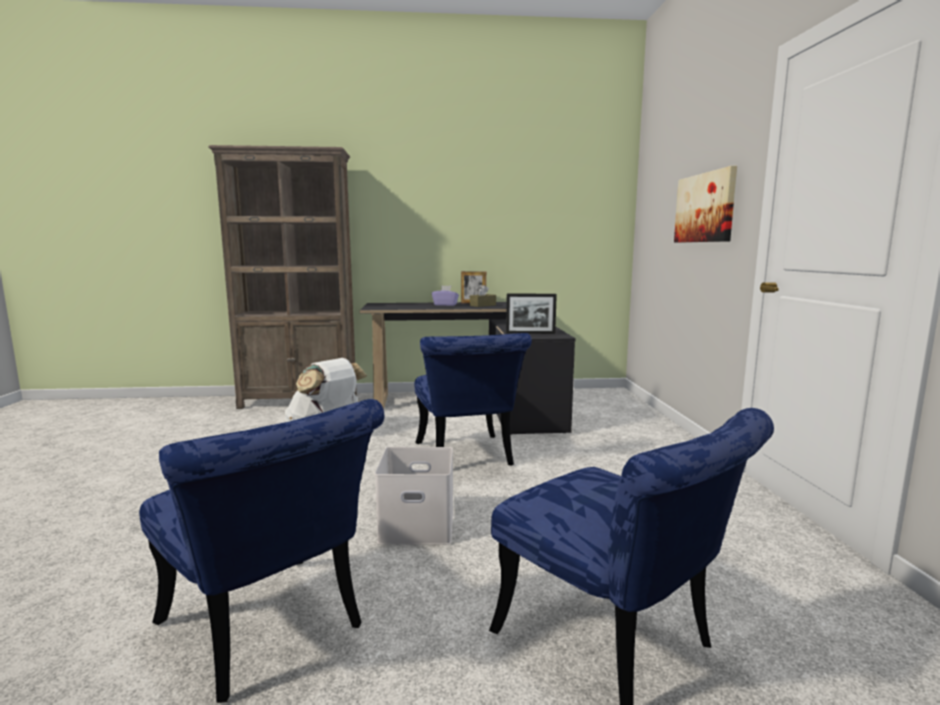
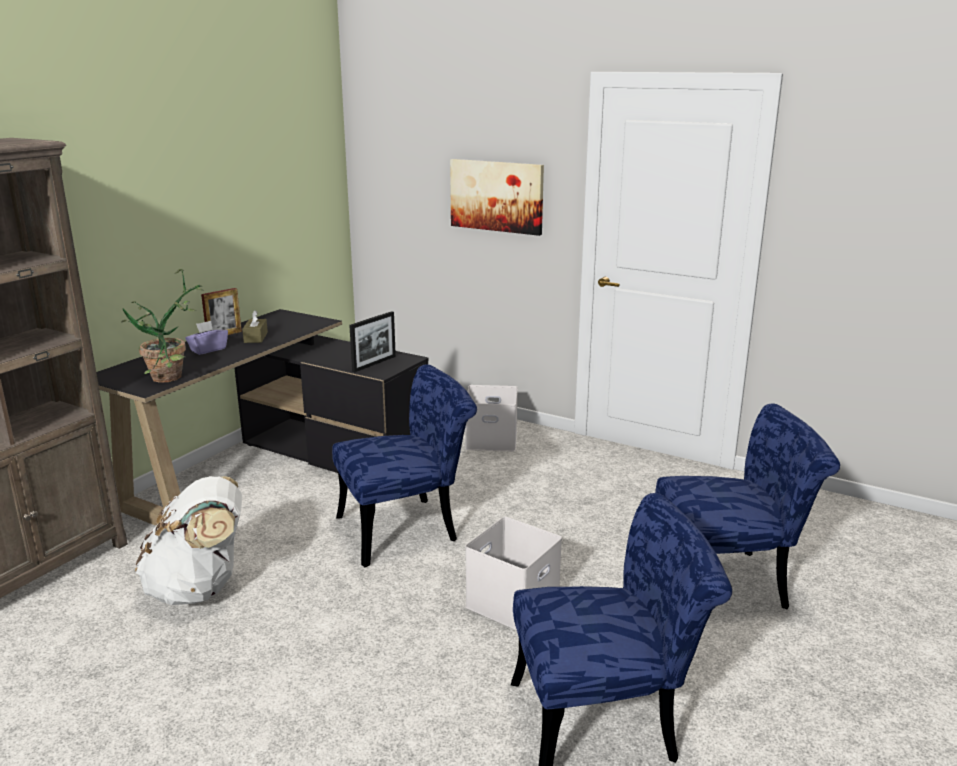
camera: 55 degrees left, 10 degrees up
(394, 308) = (174, 378): none -> potted plant
(466, 458) = (407, 528): blue chair -> blue chair turned 45 degrees counterclockwise
(646, 442) = (492, 439): none -> white storage box

